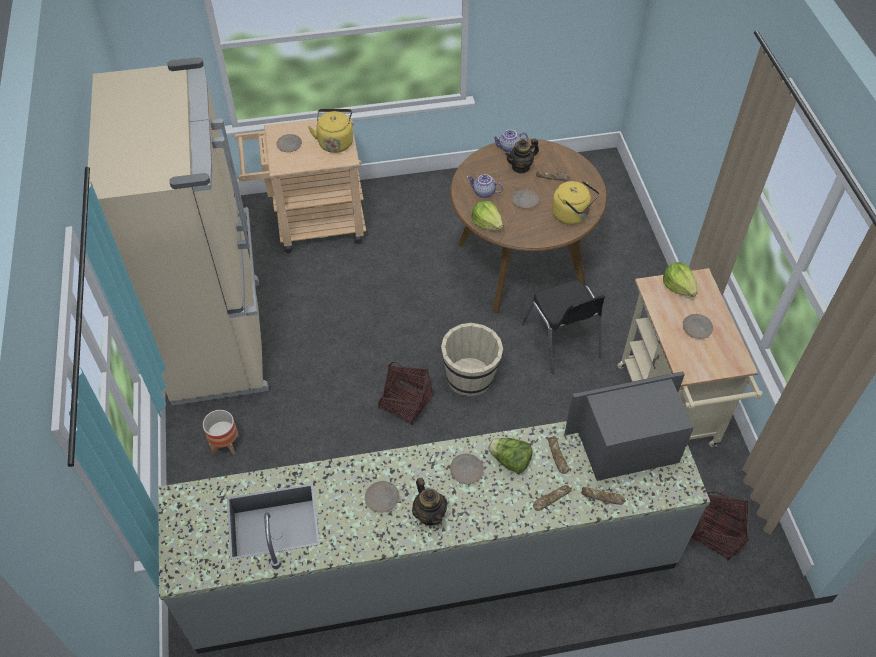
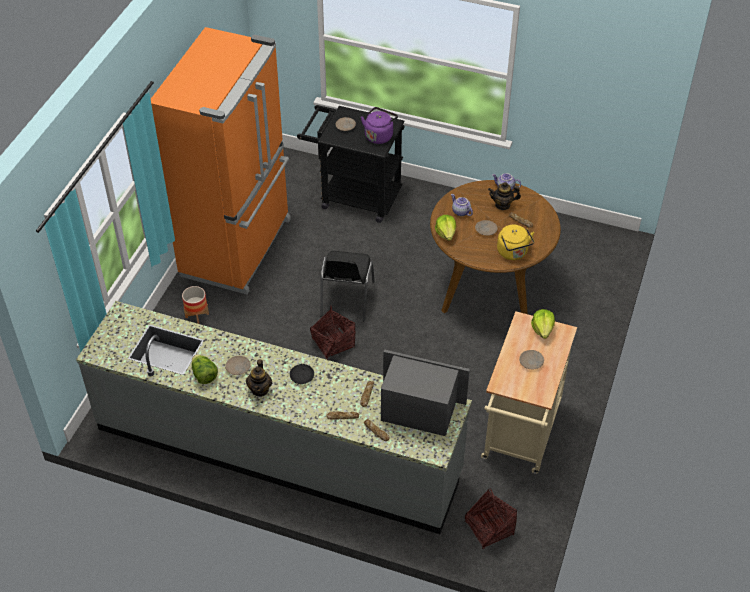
camera: 30 degrees right, 5 degrees down
(220, 339) = (238, 247): beige fridge -> orange fridge
(311, 225) = (353, 196): beige cart -> black cart
(335, 142) = (379, 135): yellow kettle -> purple kettle
(466, 470) = (302, 376): beige plate -> black plate
(470, 377) = (391, 347): beige bucket -> none
(510, 461) = (334, 383): lettuce -> lettuce (204, 375)
(562, 341) = (477, 352): black chair -> black chair (346, 299)

